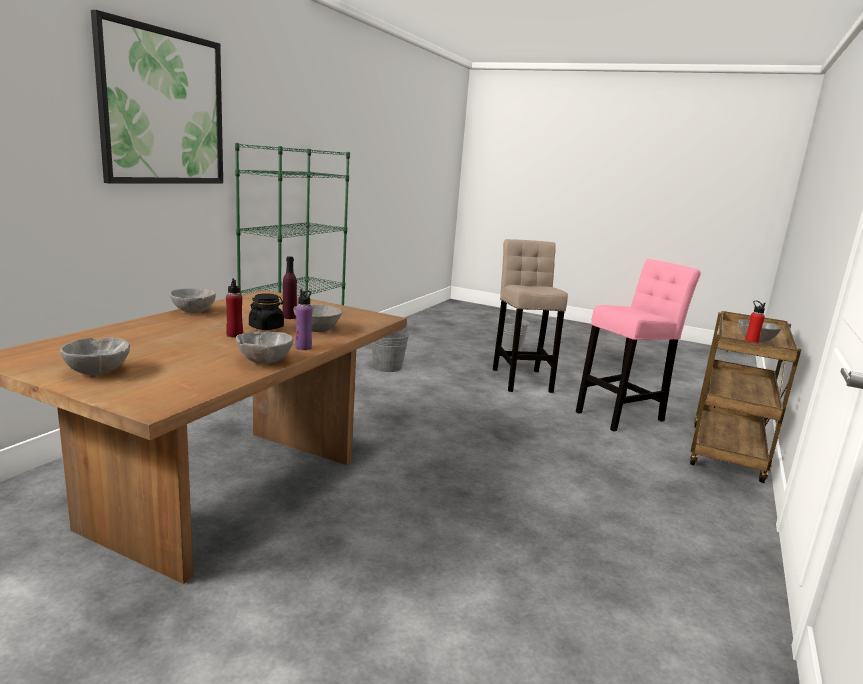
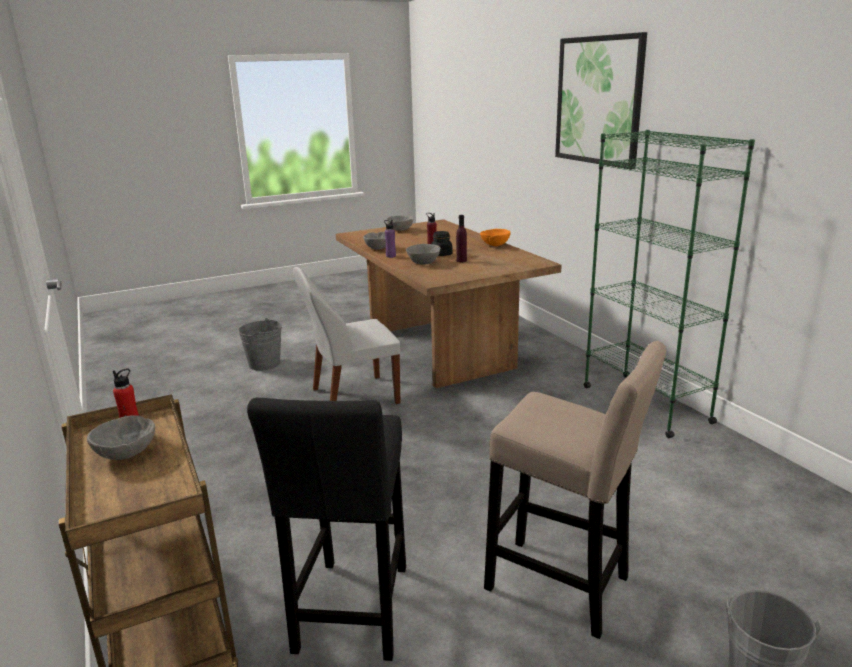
camera: 130 degrees right, 5 degrees up
(194, 312) = (495, 245): grey bowl -> orange bowl
(387, 367) = (669, 472): grey bucket -> grey bucket (264, 364)
(426, 504) = (352, 397): none -> white chair
(622, 415) = (352, 614): pink stool -> black stool

